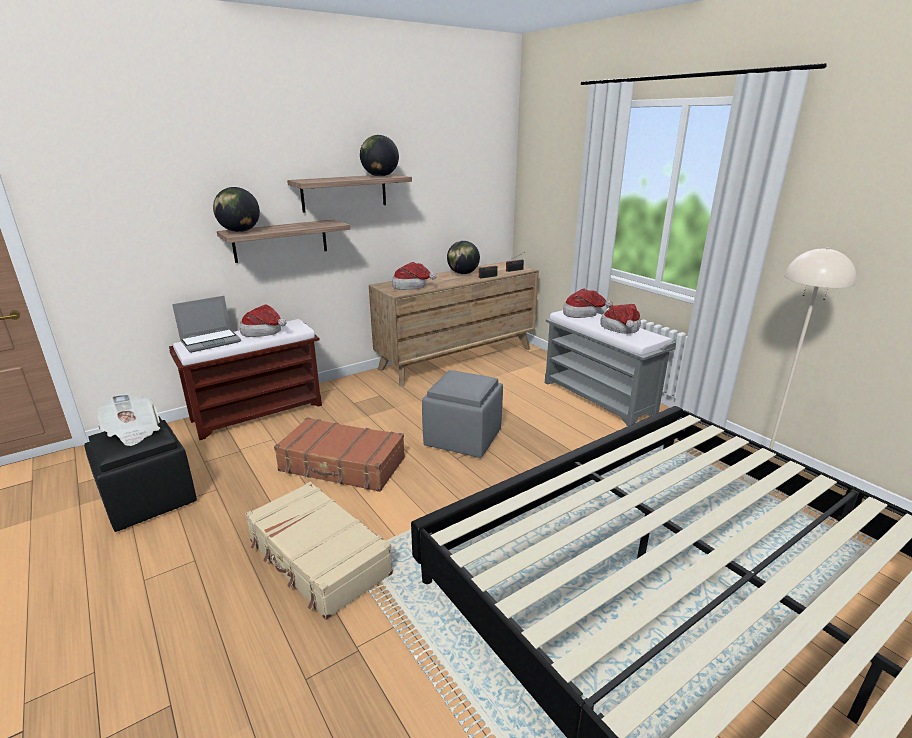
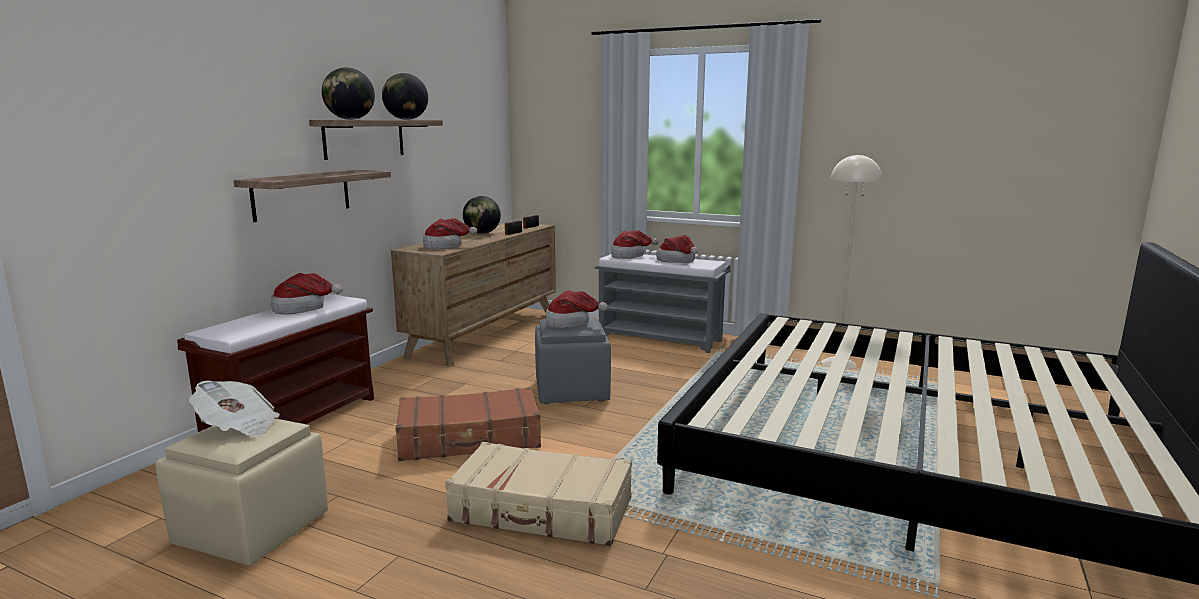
camera: 30 degrees left, 10 degrees down
(150, 500) = (254, 529): black ottoman -> beige ottoman
(211, 341) = (243, 324): laptop -> none
(240, 231) = (271, 178): globe -> globe (350, 119)
(463, 381) = (571, 322): none -> hat

